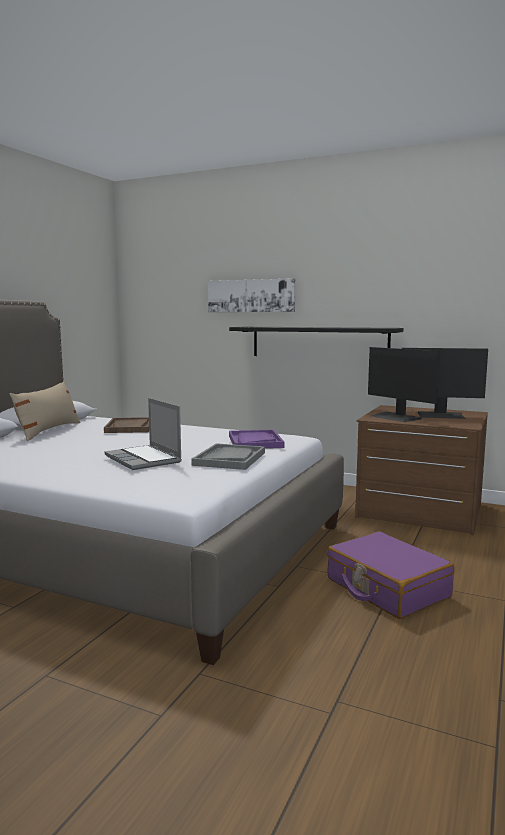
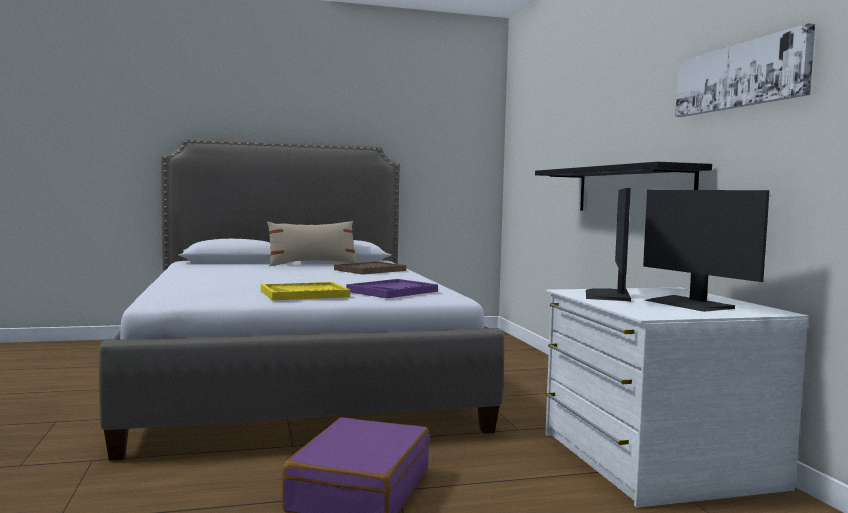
camera: 50 degrees right, 5 degrees down
(144, 459) = (251, 282): laptop -> none
(229, 459) = (304, 294): grey tray -> yellow tray
(251, 296) = (582, 131): picture -> picture (739, 76)
(419, 511) = (654, 460): brown dresser -> white dresser

